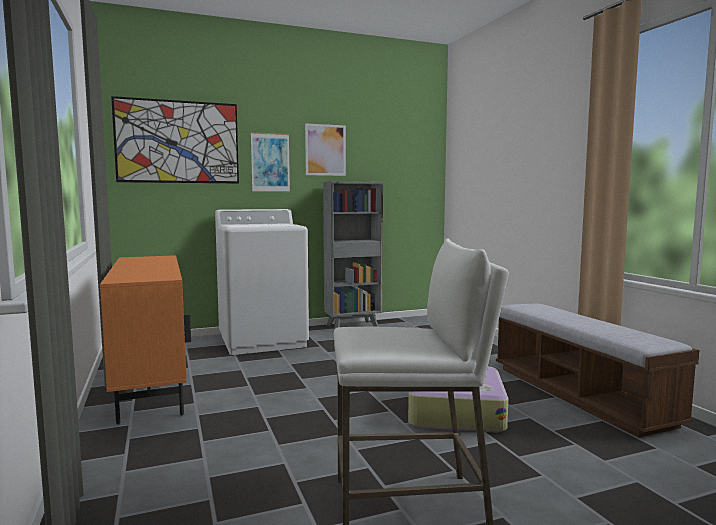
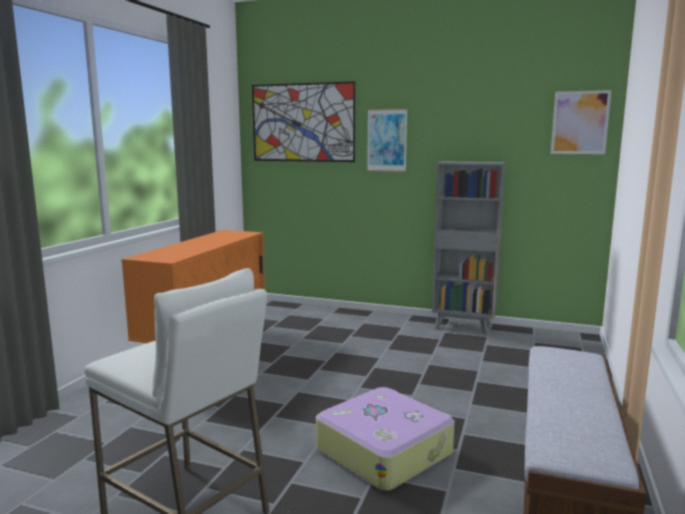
camera: 40 degrees right, 5 degrees up
(263, 340) = (355, 322): white washing machine -> none
(325, 150) = (448, 124): picture -> picture (580, 122)

